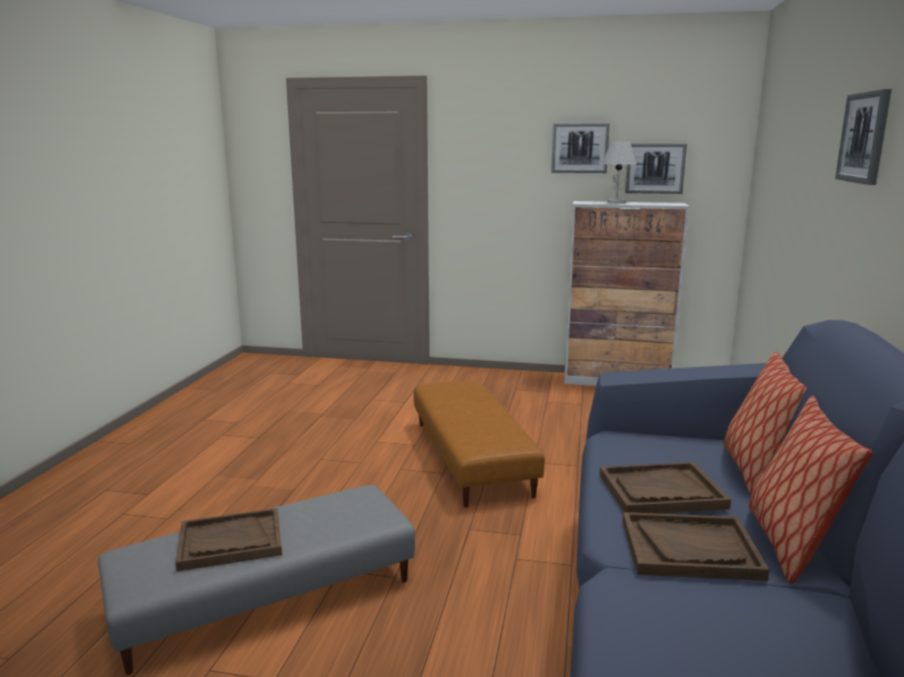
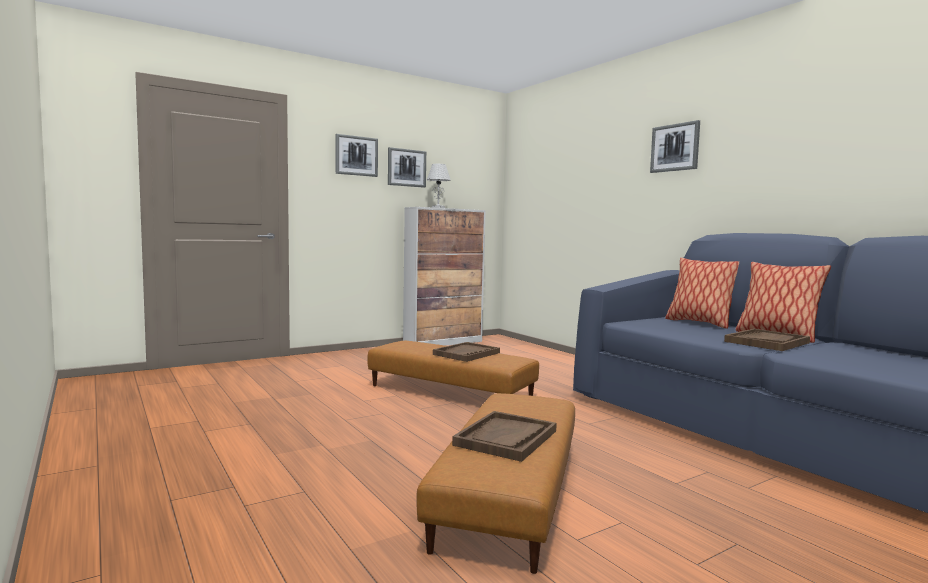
camera: 45 degrees left, 10 degrees down
(266, 595) = (508, 493): grey ottoman -> brown ottoman
(655, 168) = (453, 186): picture -> picture (356, 156)
(661, 491) = (699, 332): brown tray -> brown tray (466, 354)

